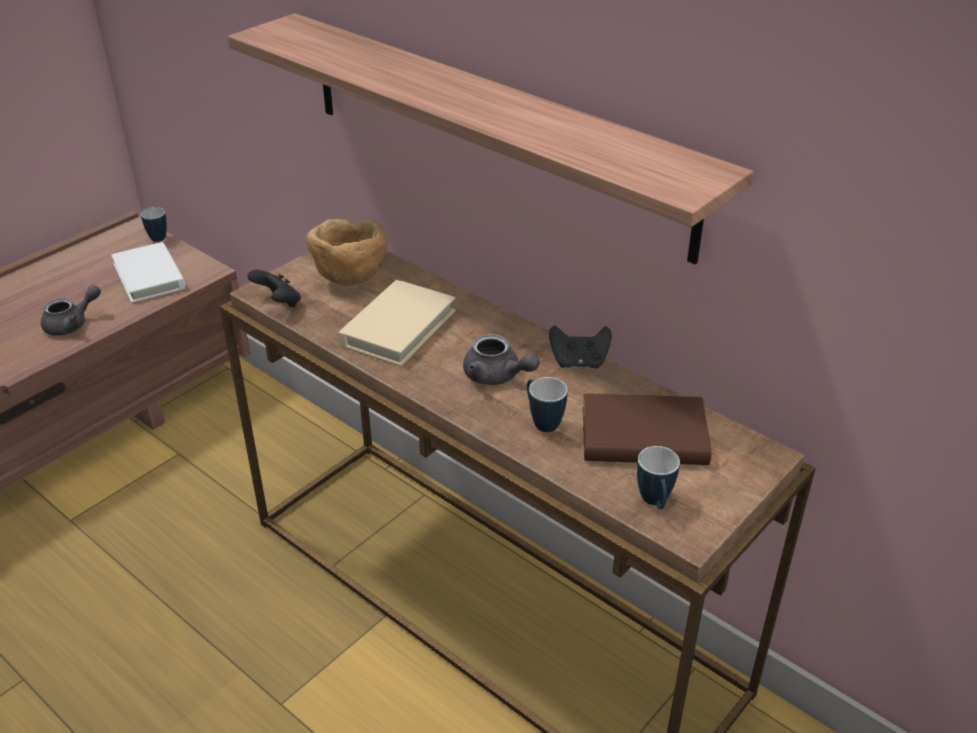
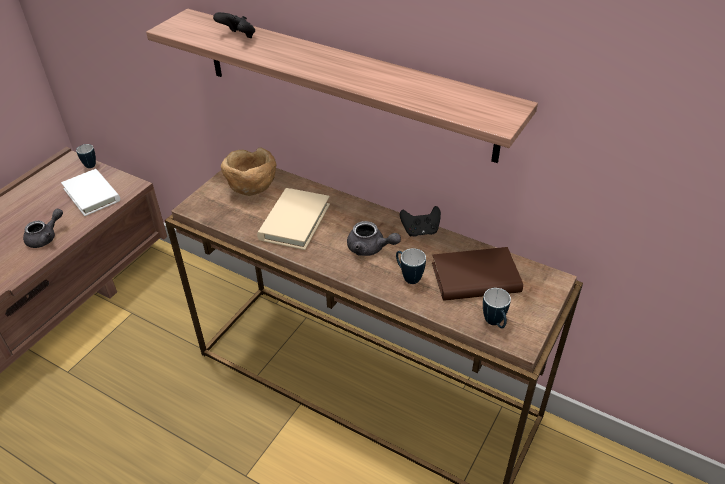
camera: 10 degrees left, 5 degrees up
(278, 303) = (208, 214): black game controller -> black game controller (238, 37)

